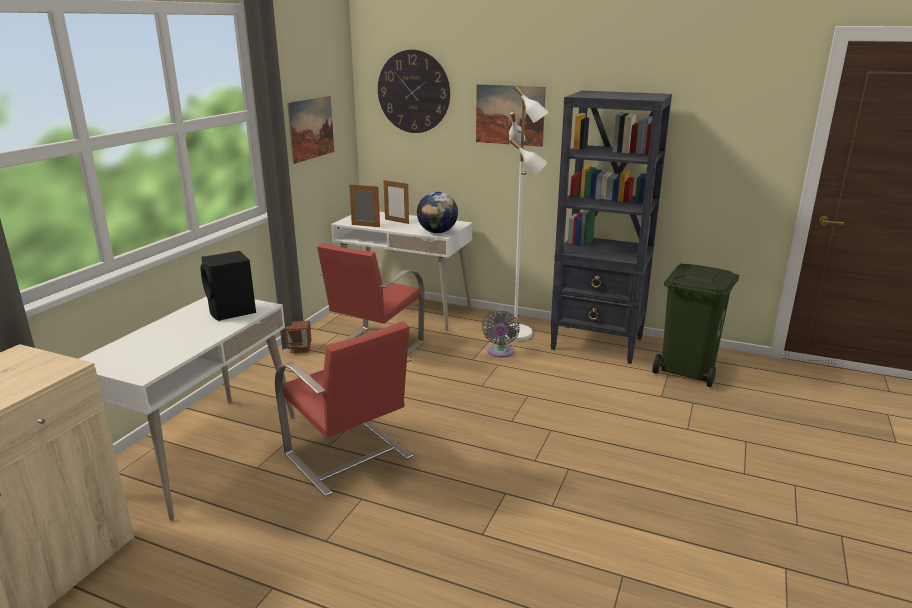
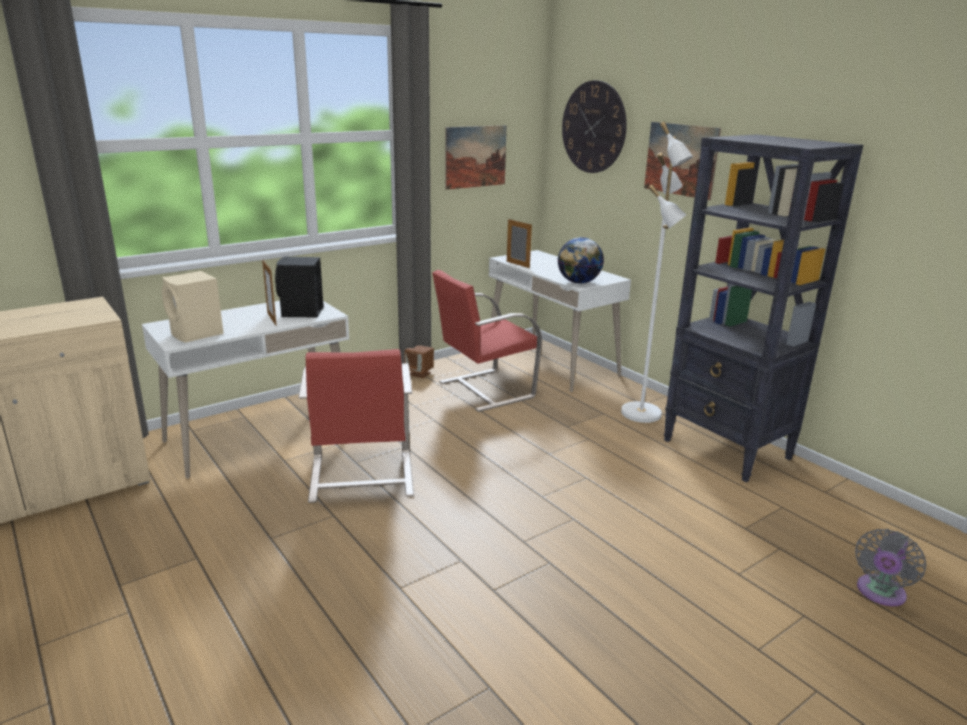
camera: 30 degrees right, 0 degrees up
(152, 360) = (197, 334): none -> beige speaker
(397, 221) = (553, 266): picture frame -> picture frame (272, 319)
(500, 353) = (603, 428): grey fan -> grey fan (879, 593)
(688, 370) = (816, 512): green trash can -> none

